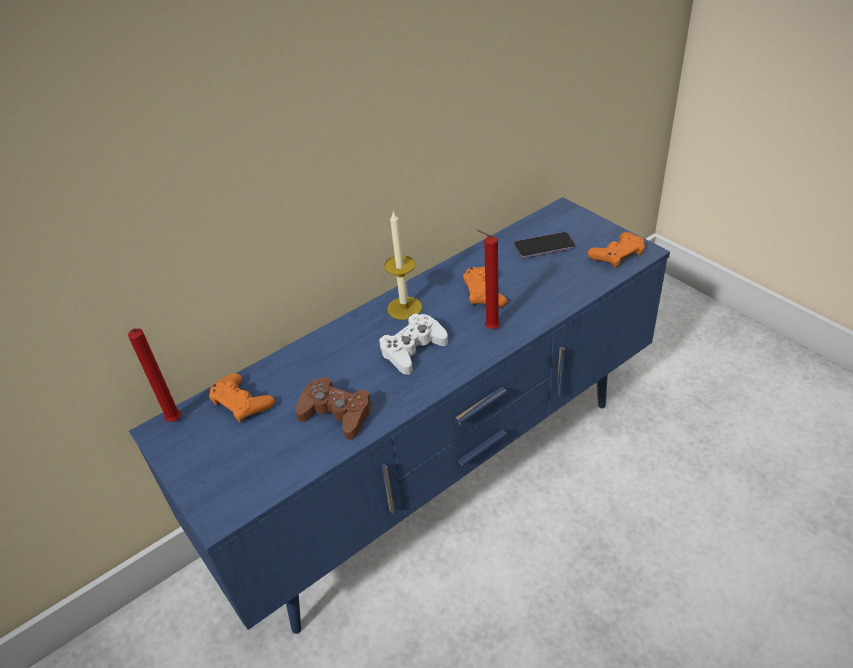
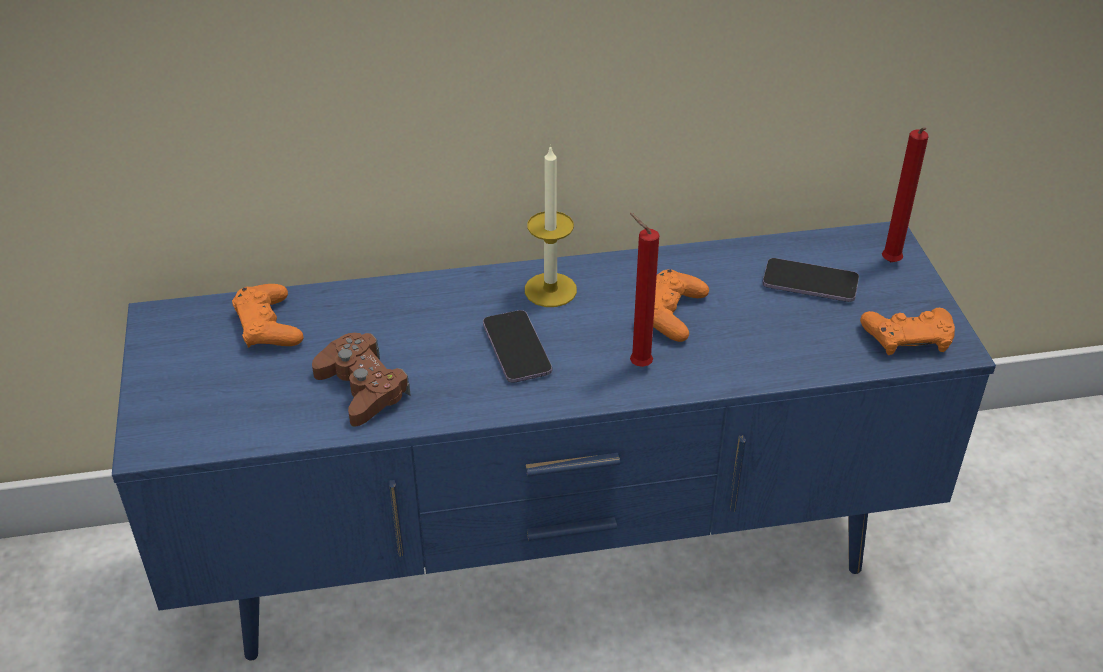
camera: 25 degrees right, 0 degrees up
(174, 422) = (181, 315): red candle -> red candle (890, 264)
(413, 349) = (516, 348): white game controller -> phone

